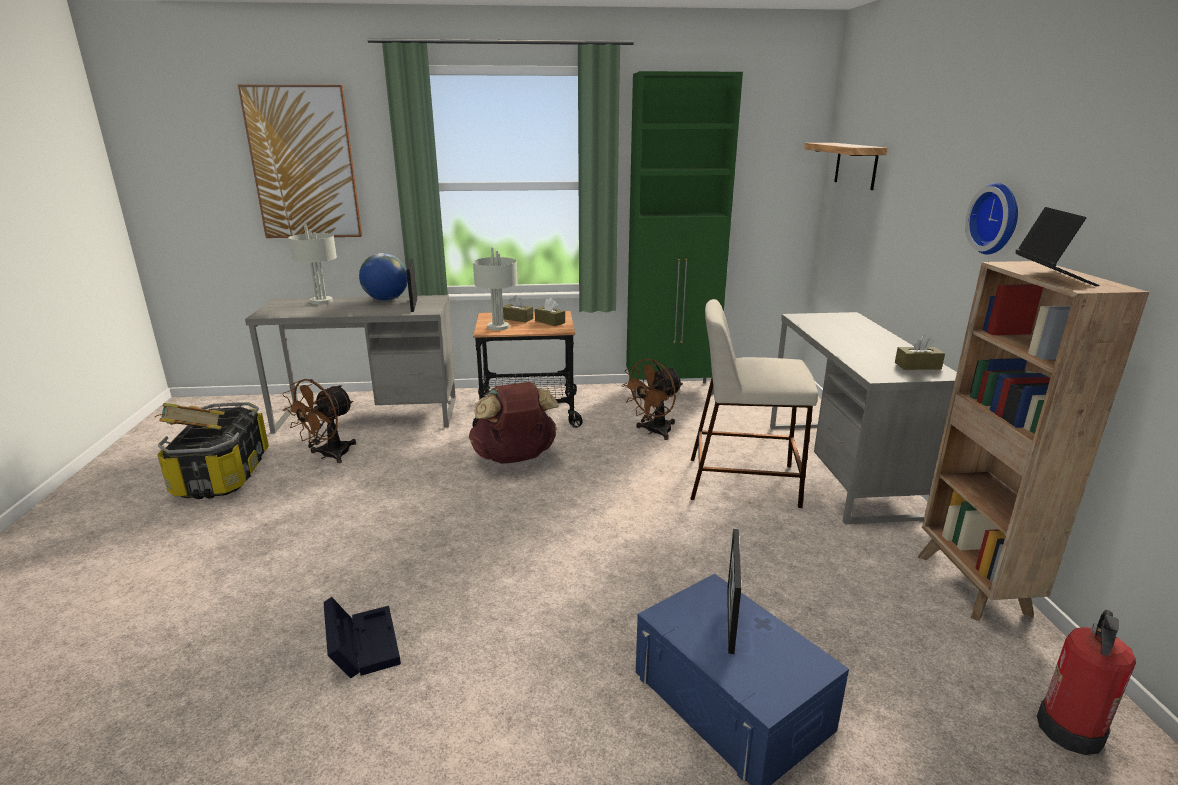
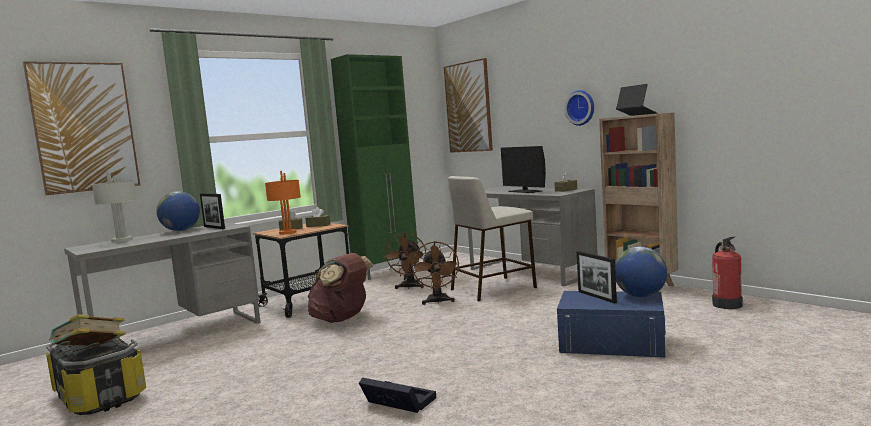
camera: 35 degrees left, 15 degrees down
(328, 456) = (185, 360): brown fan -> brown fan (438, 302)
(497, 327) = (287, 232): grey table lamp -> orange table lamp
(797, 660) = (641, 296): none -> globe
(856, 165) = (468, 107): shelf -> picture
(856, 344) = (525, 191): none -> monitor

